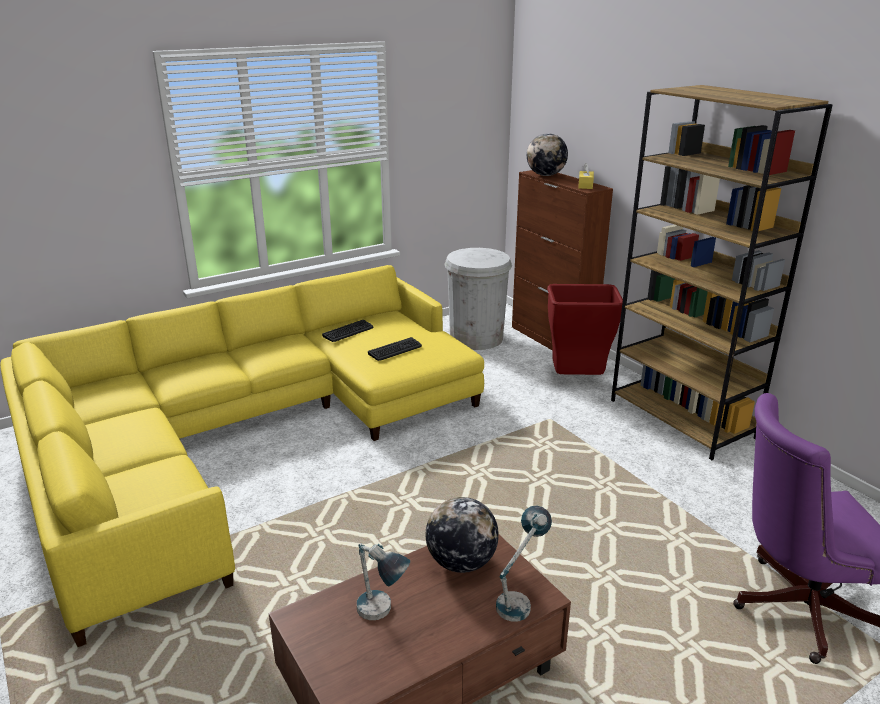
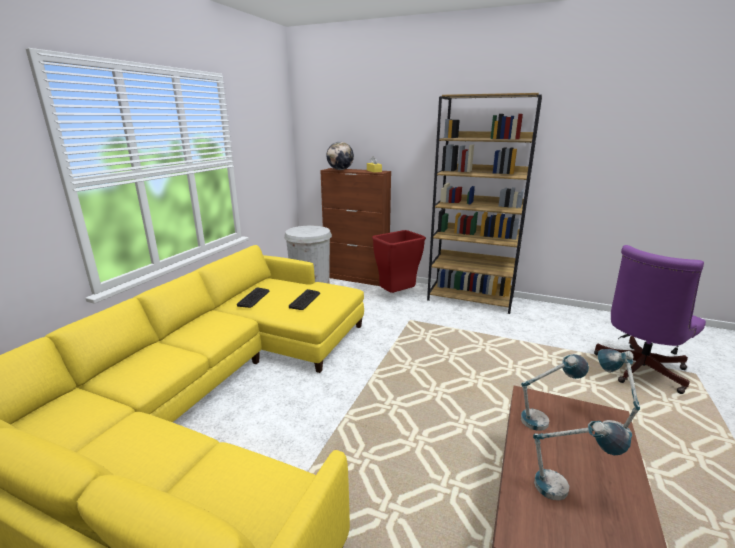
camera: 35 degrees left, 5 degrees down
(461, 562) = (545, 419): globe -> table lamp

